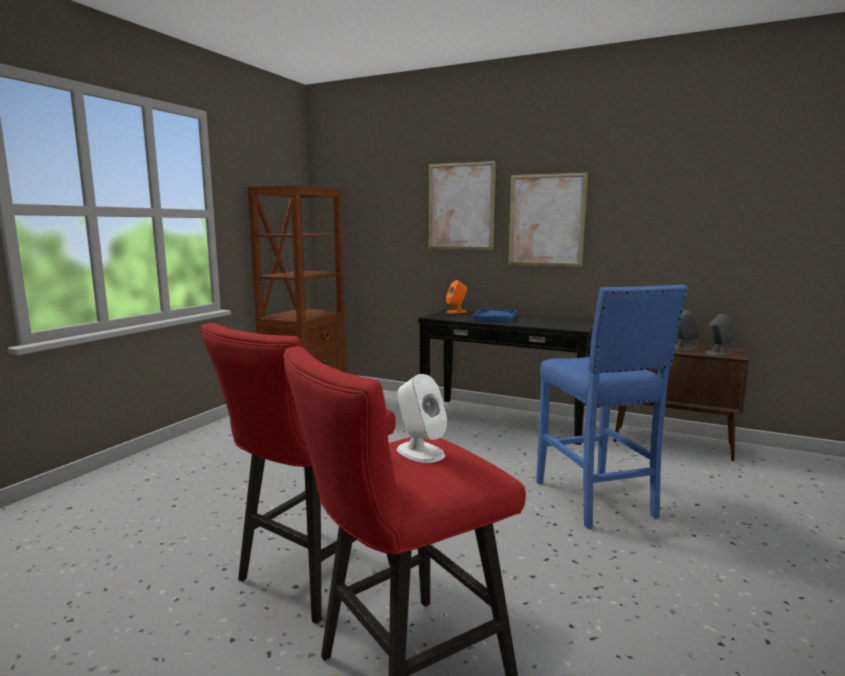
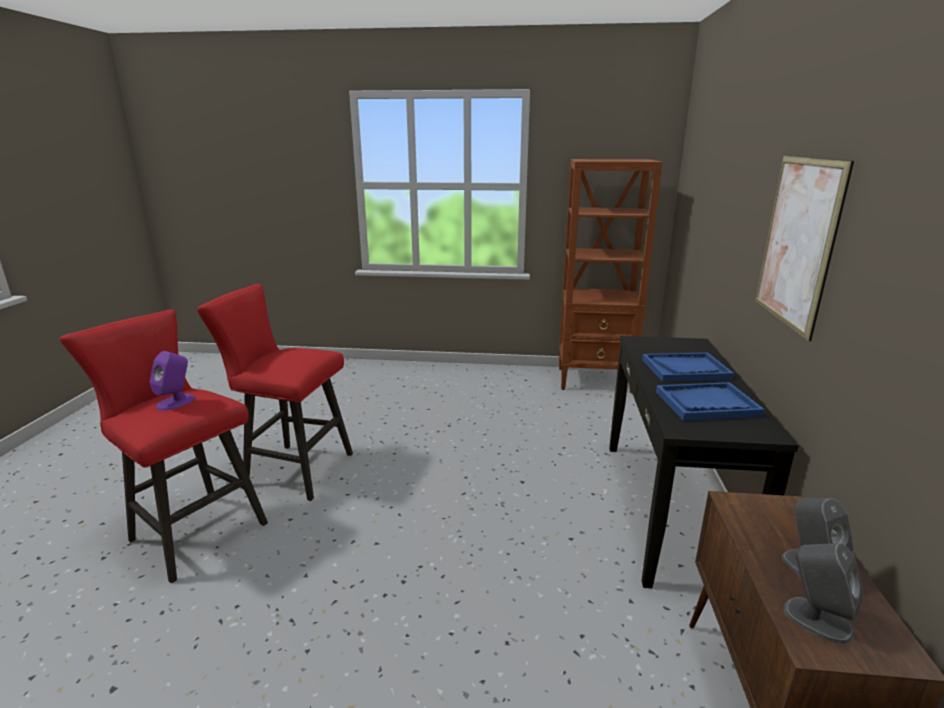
camera: 70 degrees right, 10 degrees up
(420, 452) = (176, 402): white speaker -> purple speaker
(456, 312) = (691, 346): orange speaker -> none
(461, 206) = (744, 198): picture -> none
(548, 321) = (706, 404): none -> blue tray
(595, 500) = (474, 612): blue stool -> none

